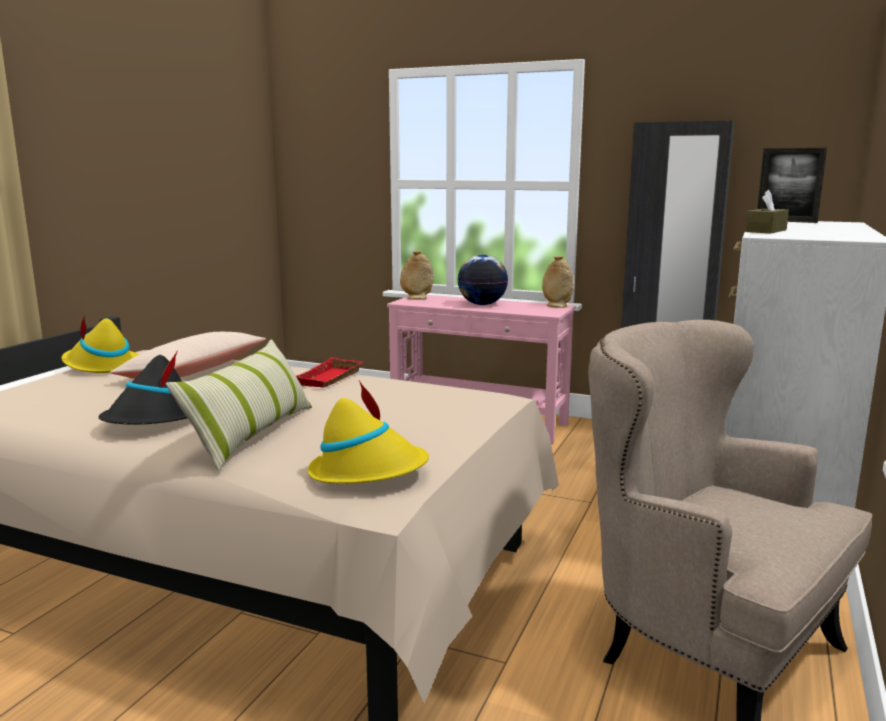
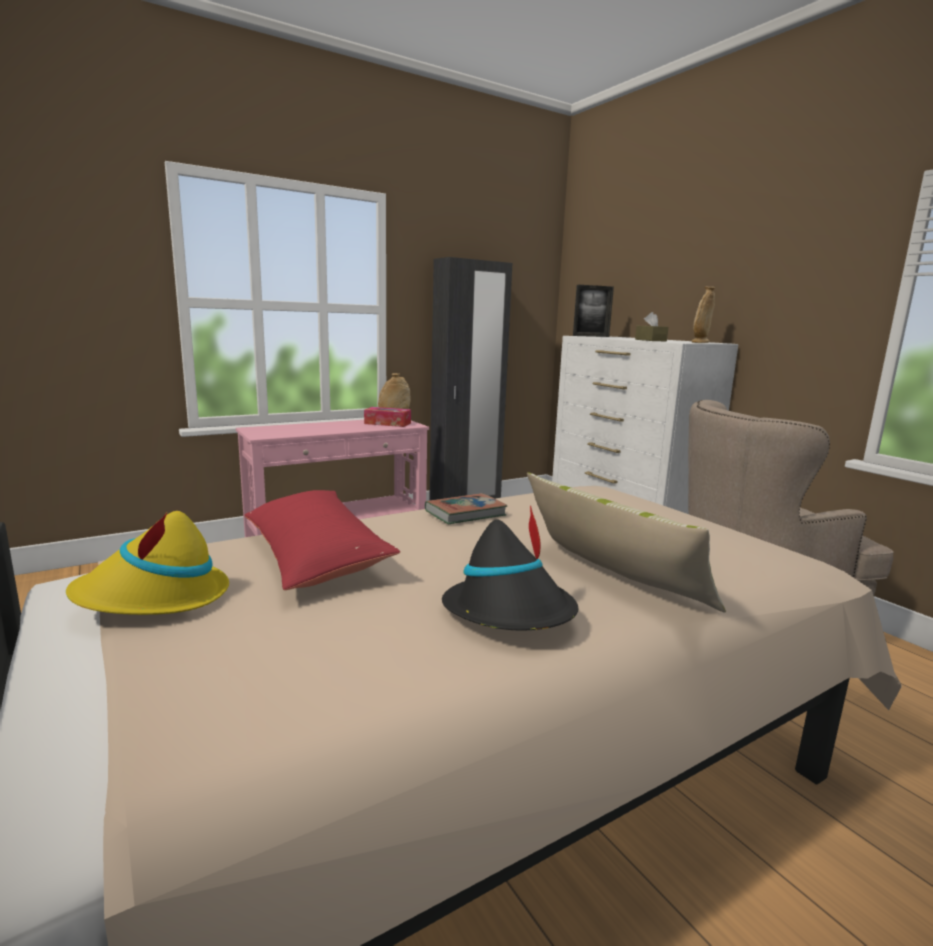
camera: 55 degrees left, 0 degrees up
(194, 371) = (314, 555): beige pillow -> red pillow
(330, 379) = (465, 513): red tray -> book
(368, 472) = (759, 560): yellow hat -> none
(416, 298) = (259, 431): beige vase -> beige vase (700, 342)
(482, 304) = (338, 426): globe -> none
(533, 308) = (387, 423): none -> tissue box

